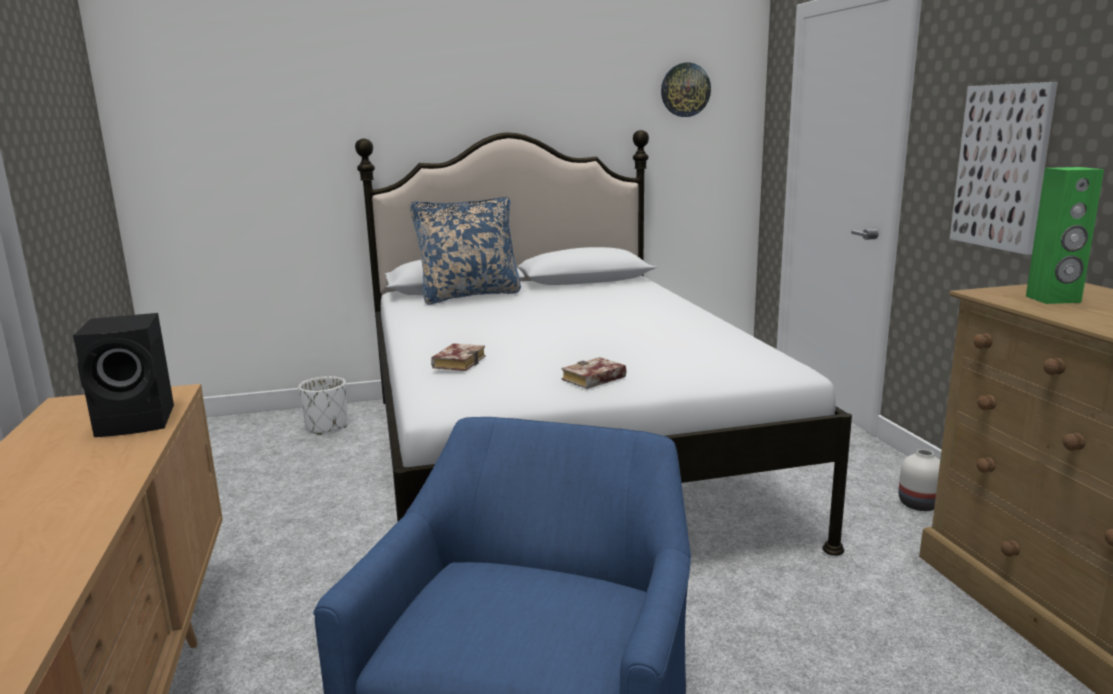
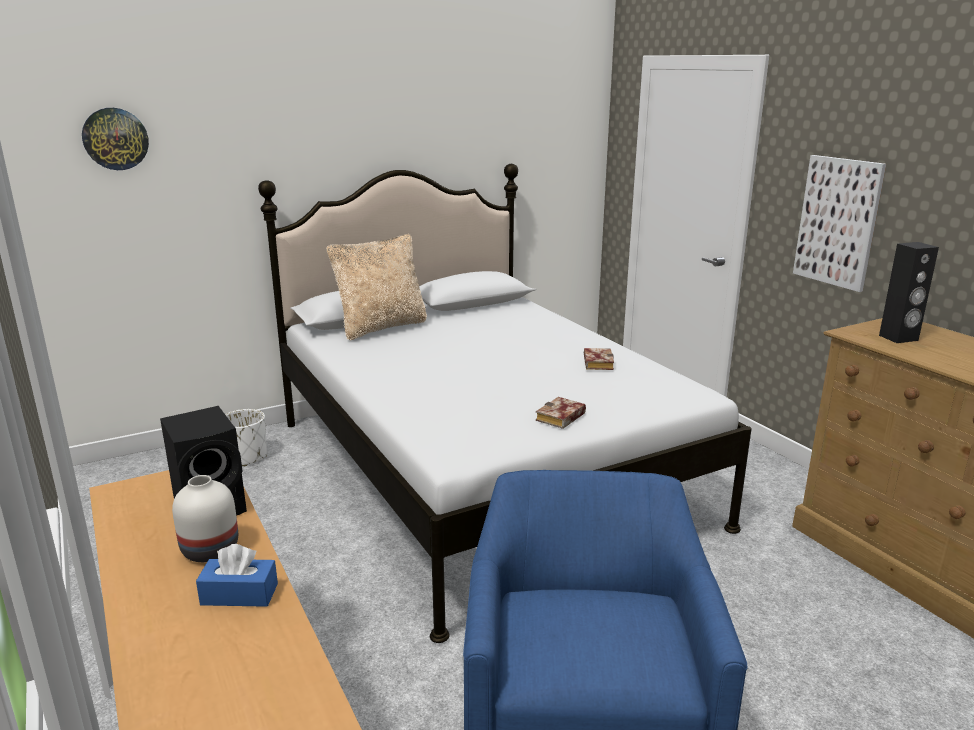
camera: 15 degrees left, 5 degrees up
(76, 498) = (239, 594): none -> blue tissue box
(458, 362) = (435, 408): book -> book (596, 362)
(471, 297) = (383, 328): blue pillow -> beige pillow
(685, 90) = (545, 125): wall clock -> wall clock (115, 139)
(919, 504) = (775, 481): white vase -> white vase (211, 549)
(1053, 299) = (898, 338): green speaker -> black speaker

